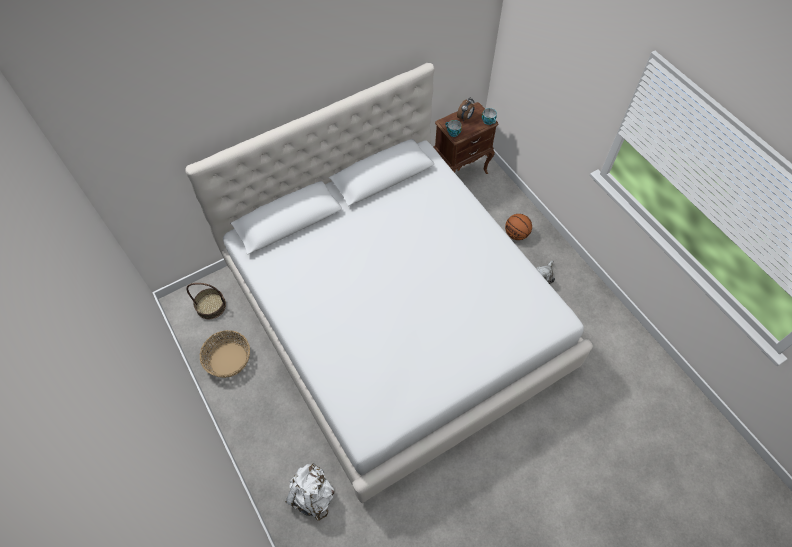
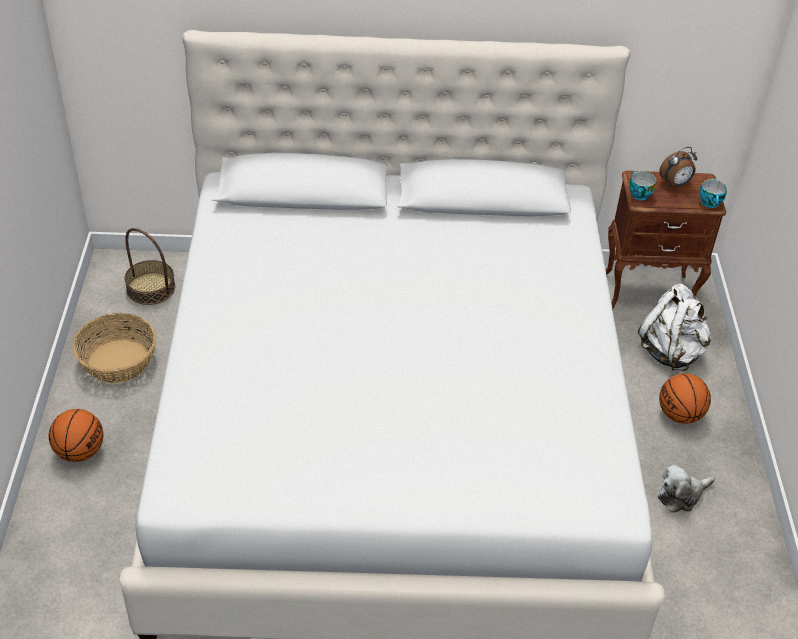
camera: 30 degrees right, 15 degrees down
(251, 423) = (80, 452): none -> basketball
(312, 495) = (81, 591): white backpack -> white backpack (671, 351)

